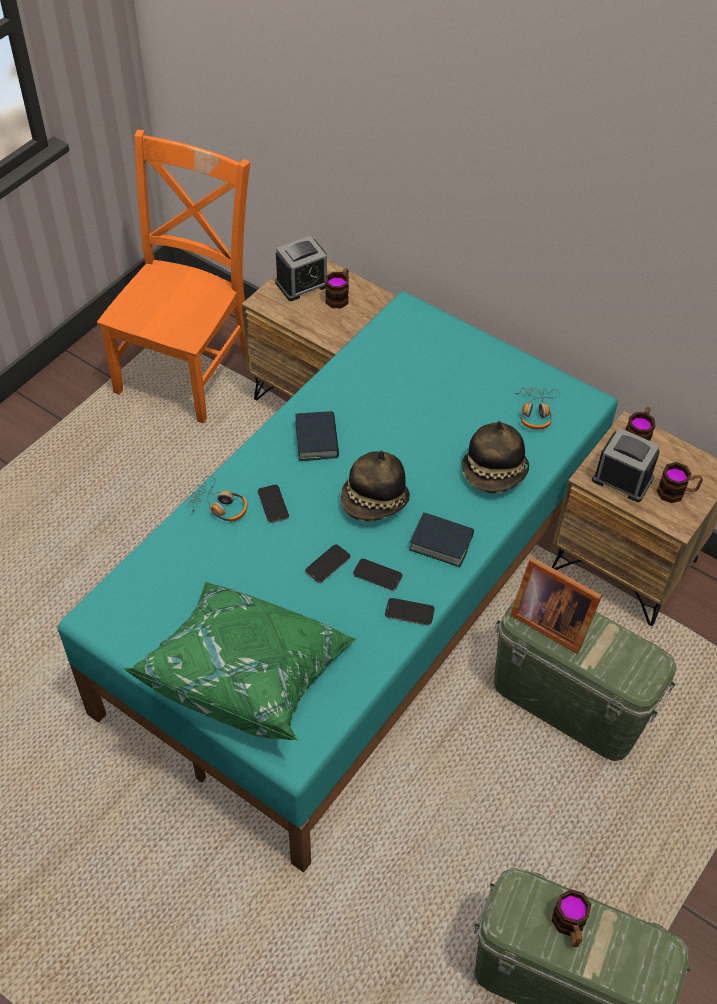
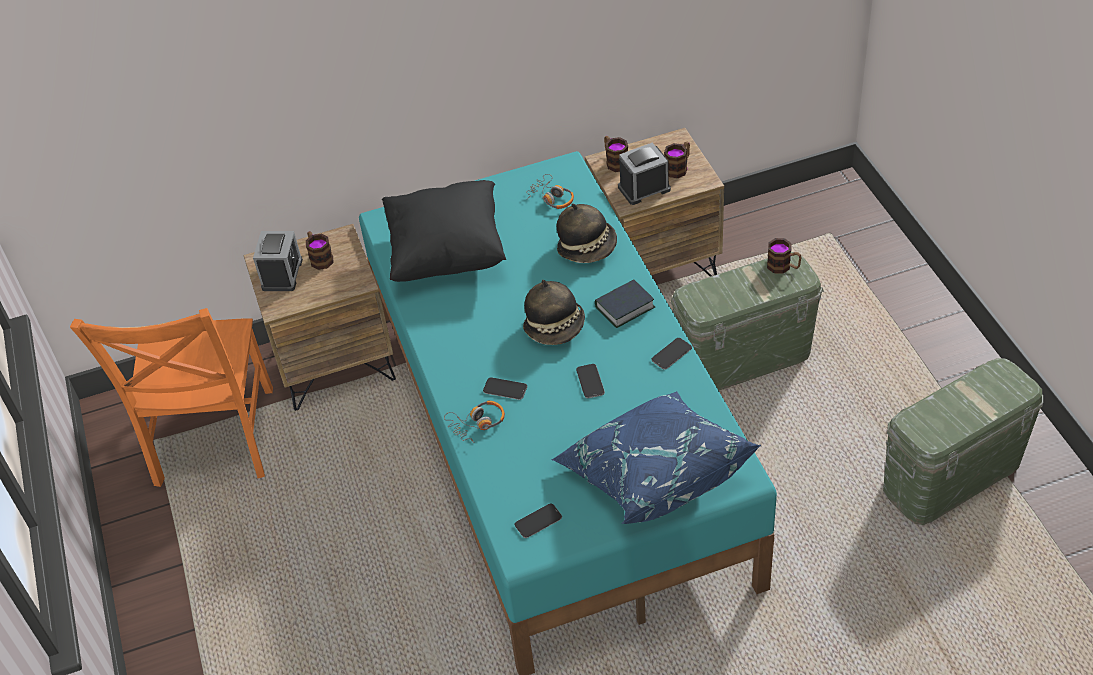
camera: 50 degrees left, 5 degrees down
(188, 367) = (214, 441): orange chair -> orange chair turned 150 degrees counterclockwise
(248, 674) = (653, 474): green pillow -> blue pillow
(317, 440) = (465, 334): book -> none
(377, 575) = (624, 357): phone -> phone (538, 521)
(402, 375) = (447, 253): none -> black pillow
(549, 619) = (714, 298): picture frame -> none
(569, 927) = (955, 409): mug -> mug (783, 267)

